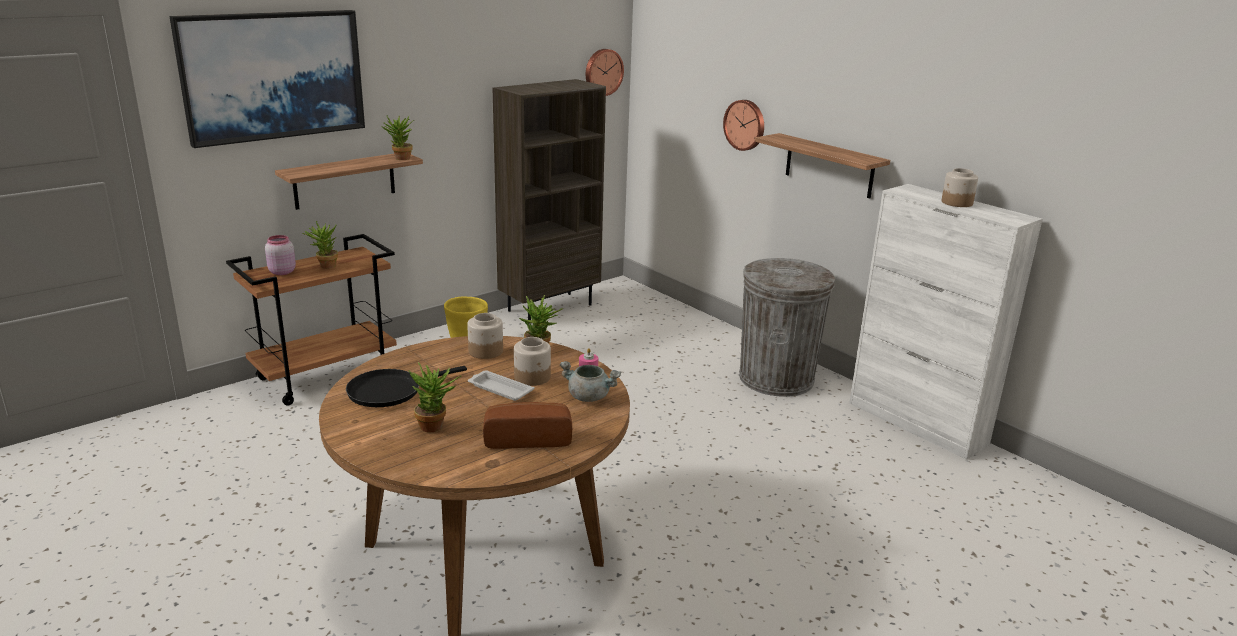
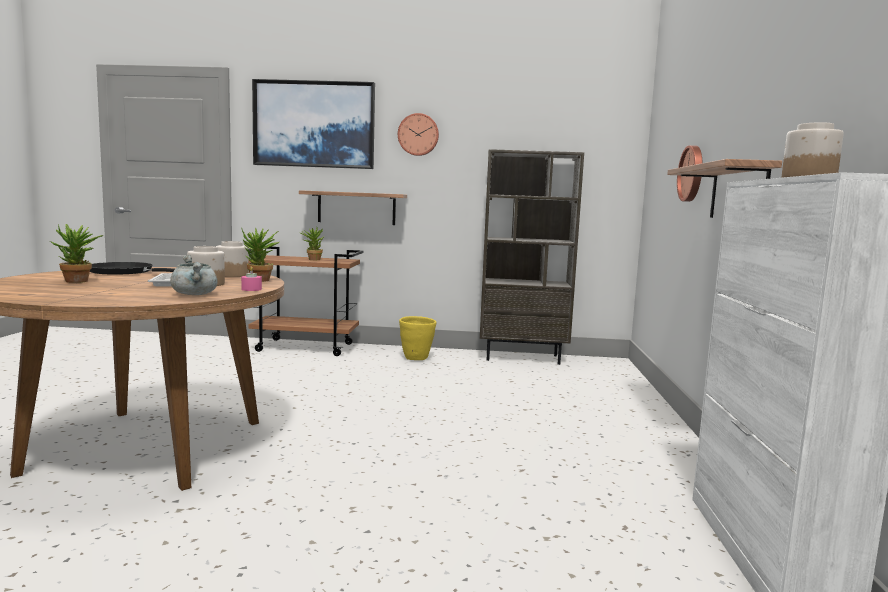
camera: 45 degrees right, 15 degrees down
(281, 272) = (285, 257): pink jar -> none
(400, 159) = (390, 193): potted plant -> none
(527, 438) = (86, 294): bread -> none
(603, 72) = (611, 153): wall clock -> wall clock (418, 134)
(776, 378) = (638, 452): grey trash can -> none

